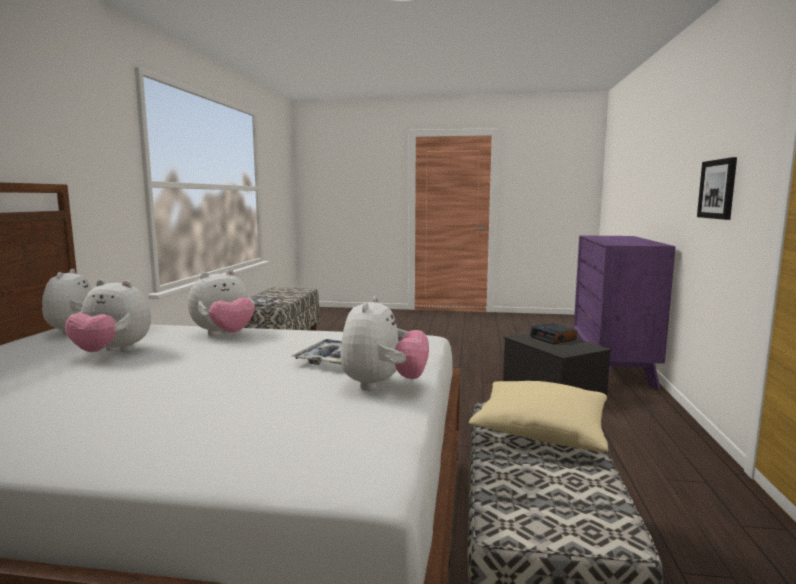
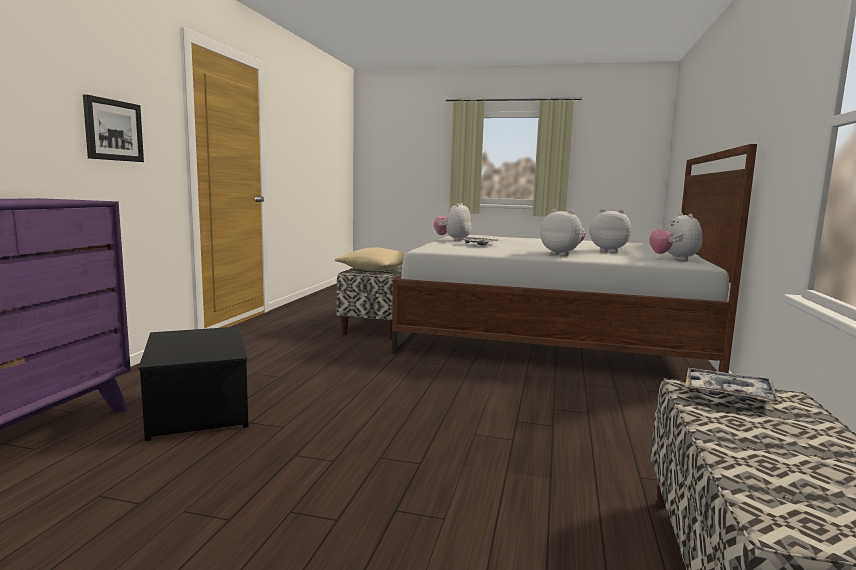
camera: 175 degrees left, 0 degrees up
(224, 335) = (562, 254): plush toy -> plush toy turned 75 degrees clockwise
(553, 338) = (181, 349): alarm clock -> none

